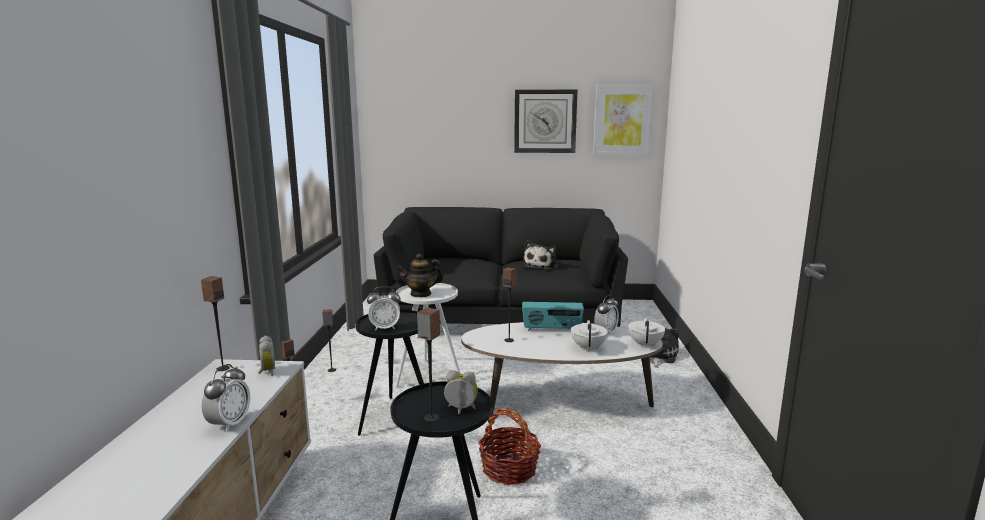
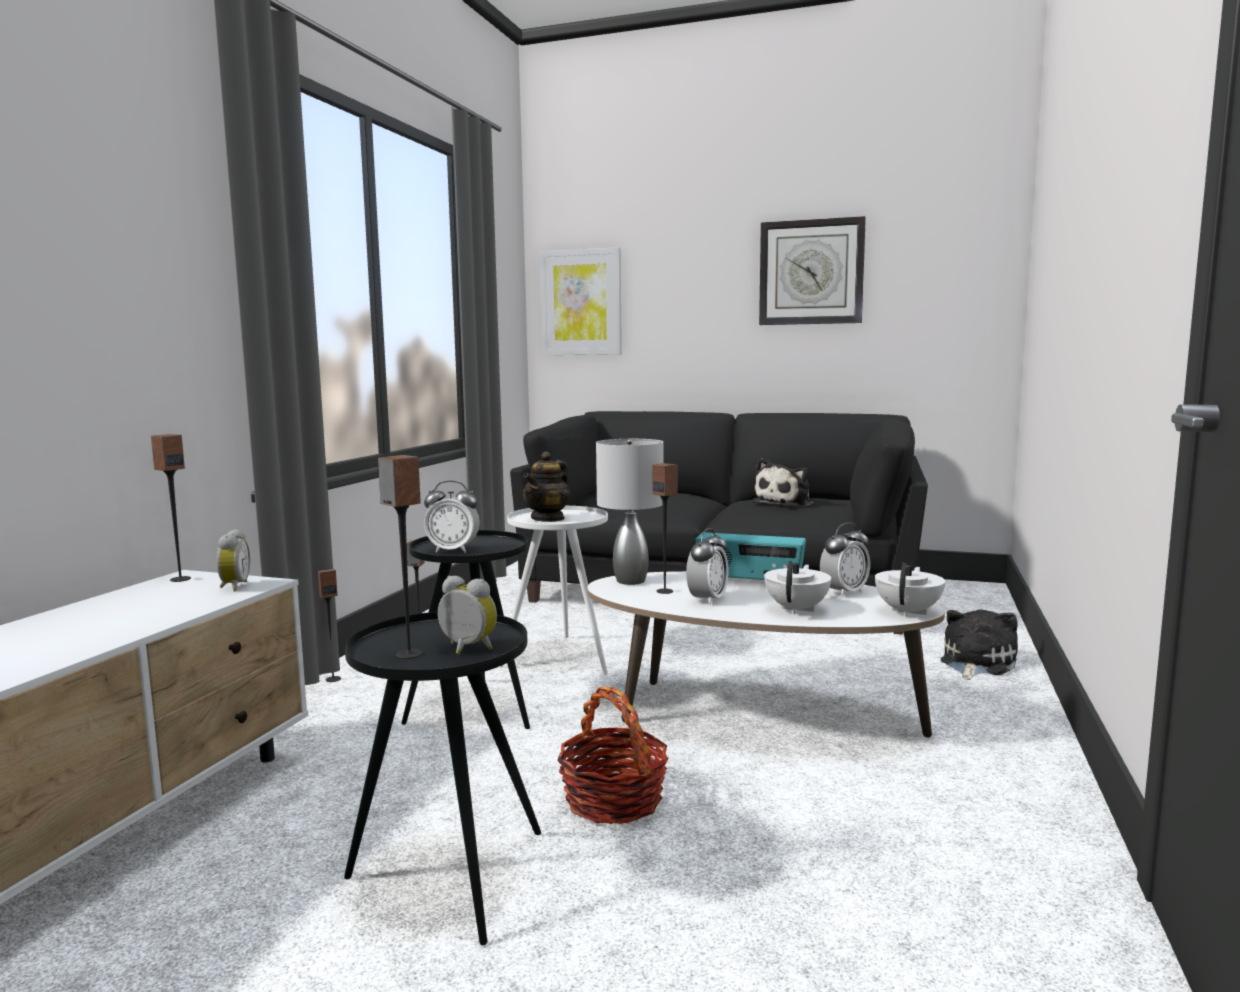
camera: 15 degrees right, 5 degrees down
(229, 424) = (114, 637): alarm clock -> alarm clock (707, 600)
(421, 294) = (548, 518): teapot -> teapot turned 60 degrees counterclockwise
(484, 333) = (630, 581): none -> grey table lamp
(622, 120) = (946, 265): picture -> picture (581, 302)

